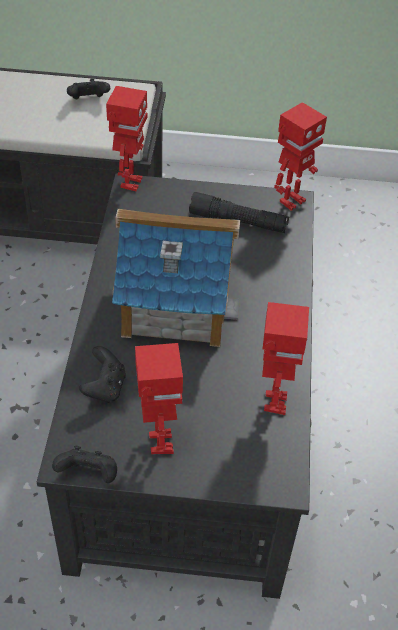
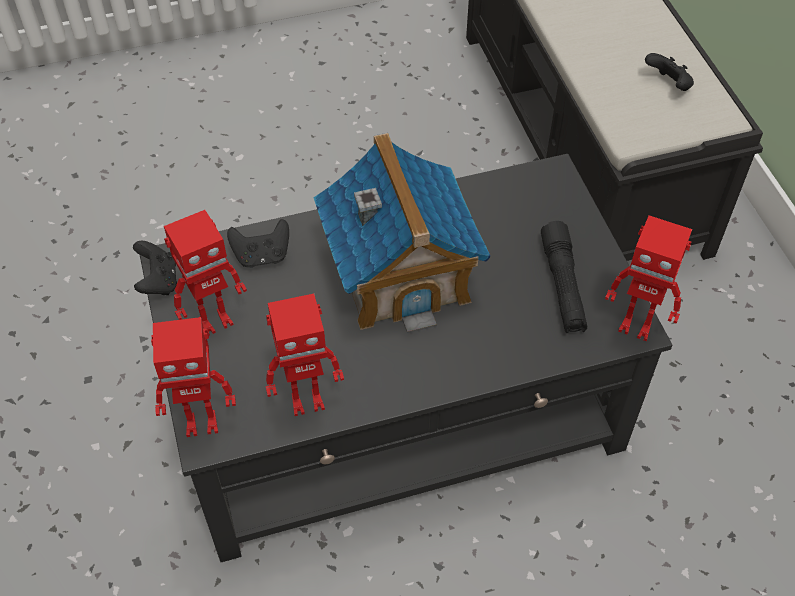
camera: 70 degrees right, 5 degrees up
(130, 183) = (560, 170): toy robot -> toy robot (202, 422)

